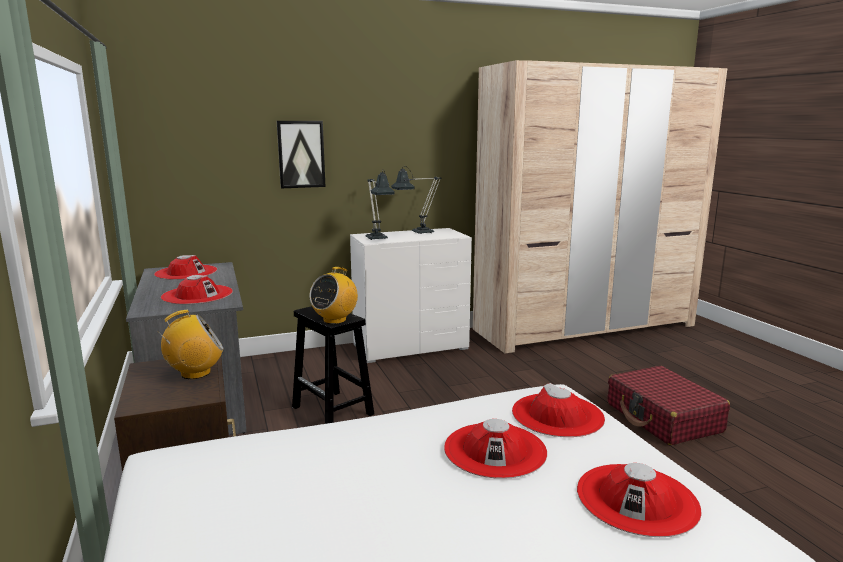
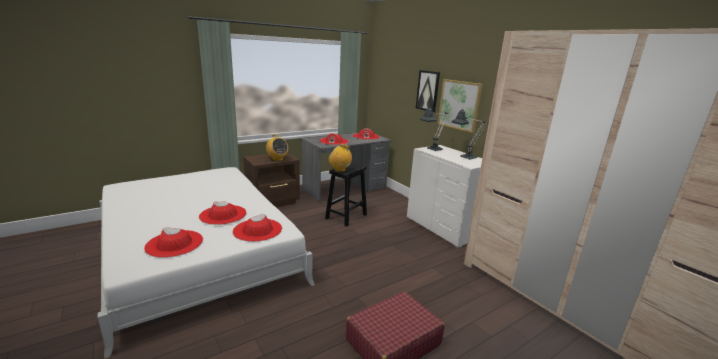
camera: 75 degrees right, 5 degrees up
(371, 166) = (459, 105): none -> picture

